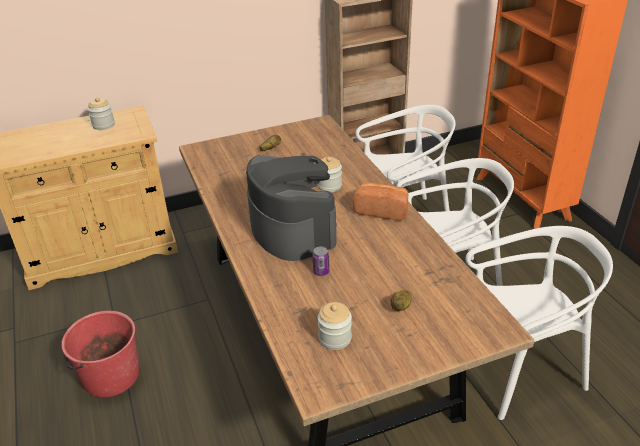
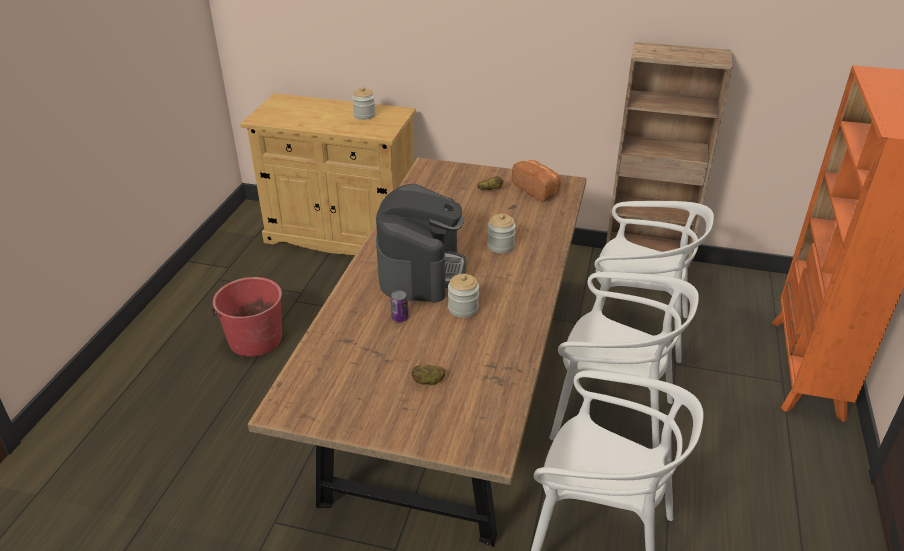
camera: 35 degrees right, 0 degrees up
(335, 338) = (343, 377): jar -> jar (463, 308)
(382, 210) = (521, 289): bread -> bread (537, 190)

